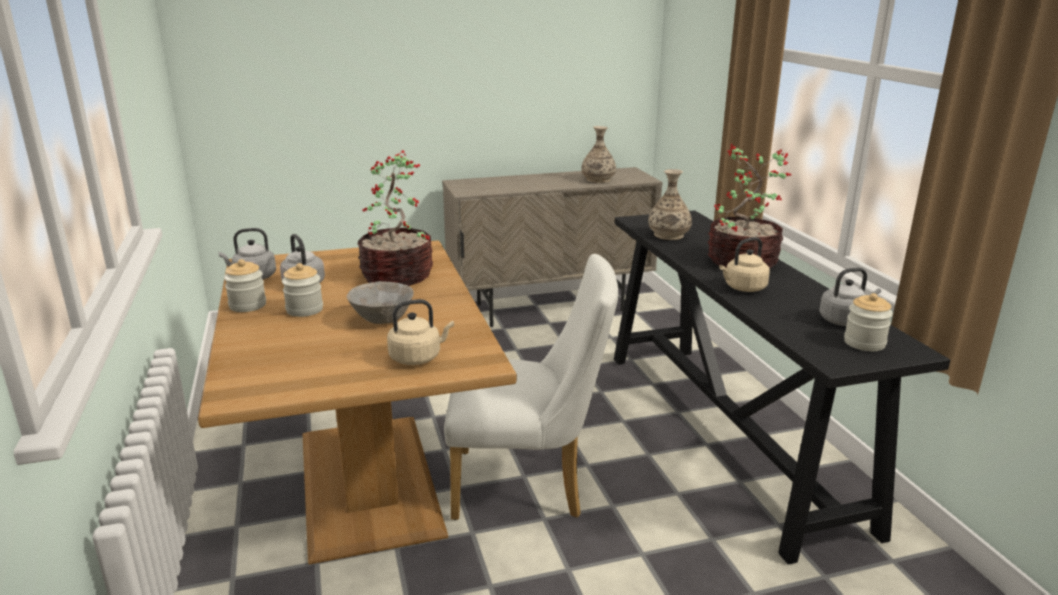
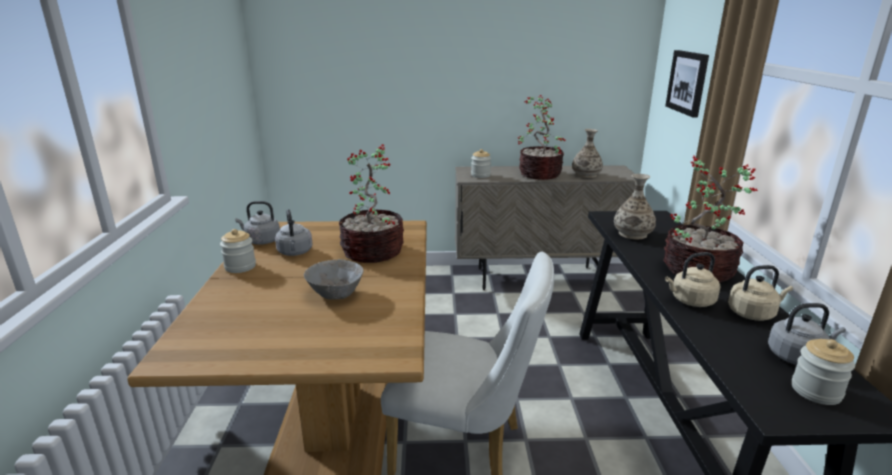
camera: 15 degrees right, 0 degrees up
(304, 310) = (280, 276): jar -> jar (480, 175)
(418, 357) = (342, 340): beige kettle -> beige kettle (753, 313)
(545, 182) = (539, 174): none -> potted plant
(701, 70) = (688, 82): none -> picture

